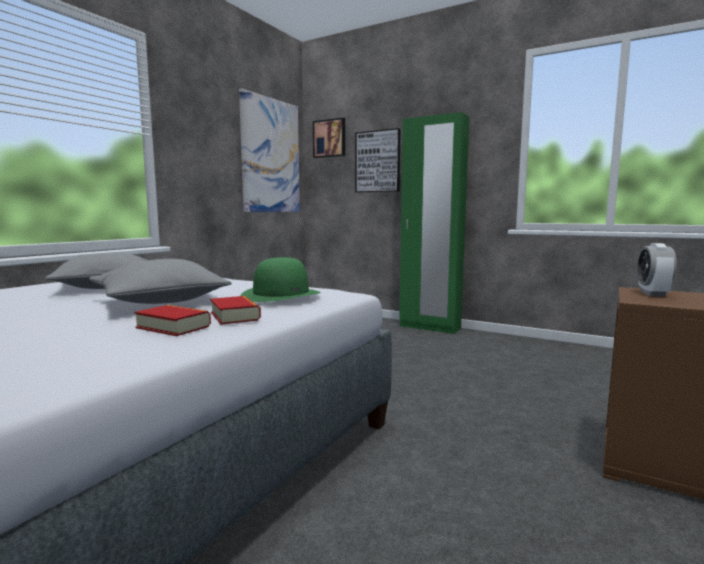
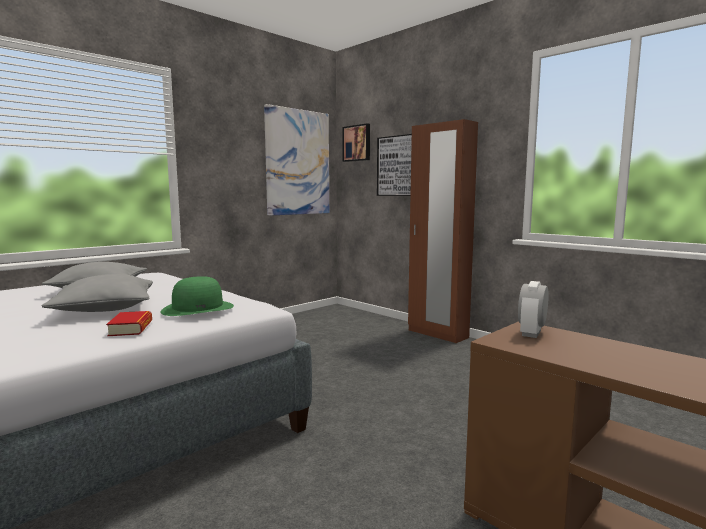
camera: 15 degrees right, 0 degrees up
(173, 327) = (73, 336): book -> none
(429, 327) = (437, 334): green wardrobe -> brown wardrobe

